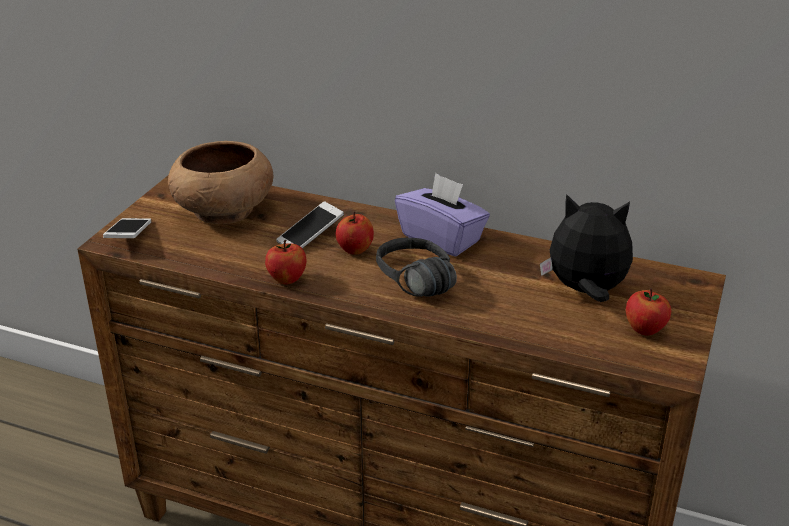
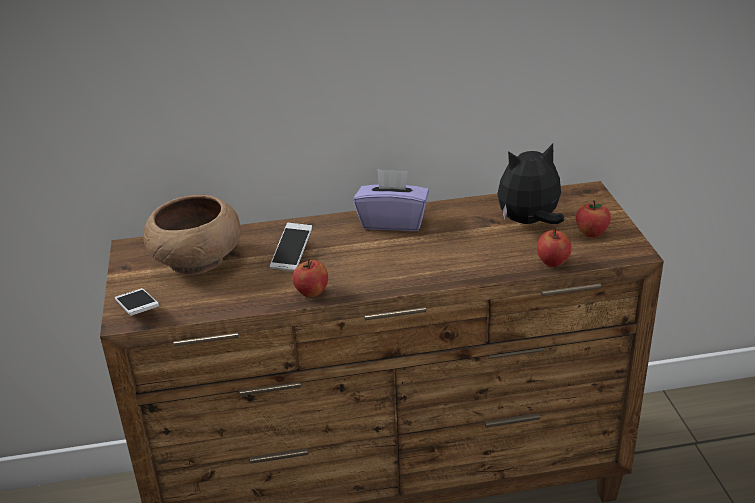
camera: 30 degrees left, 0 degrees up
(355, 250) = (338, 252): apple -> apple (553, 262)
(405, 285) = (405, 264): black headphones -> none

